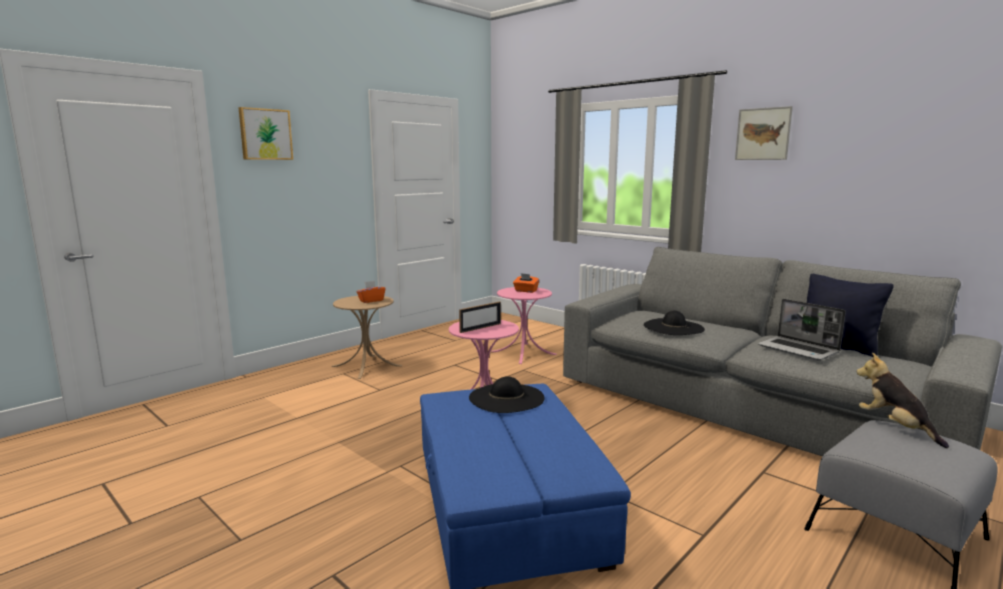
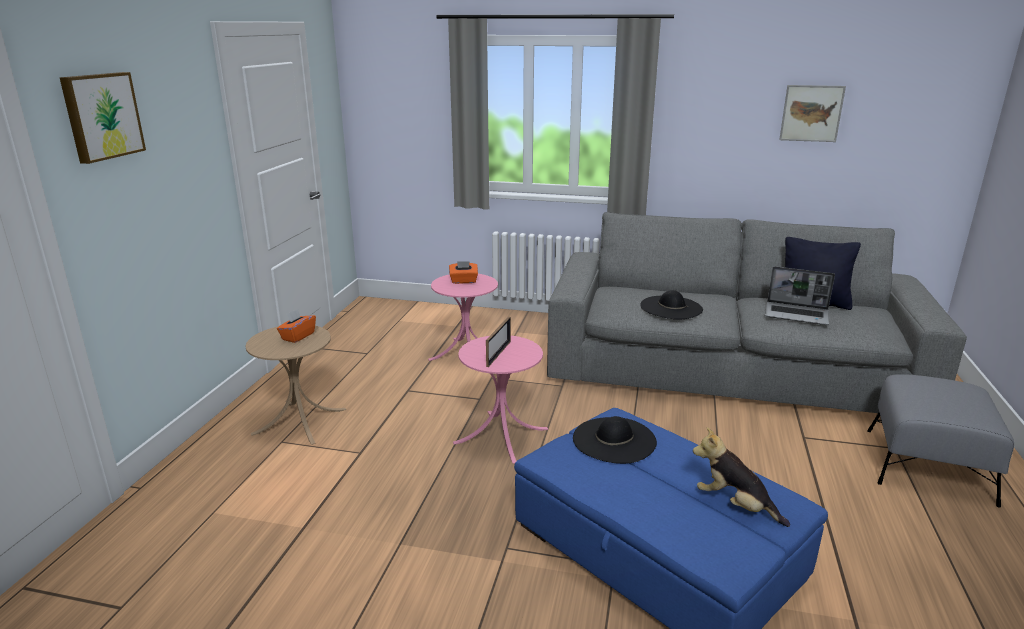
camera: 30 degrees left, 10 degrees up
(763, 134) = (707, 85): picture -> picture (811, 113)
(895, 427) = (920, 380): plush toy -> plush toy (735, 505)

